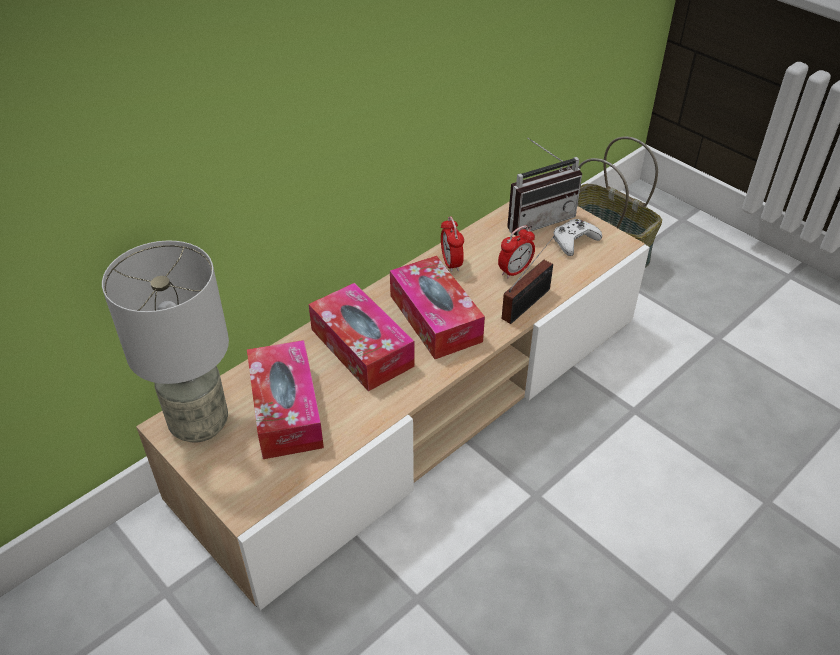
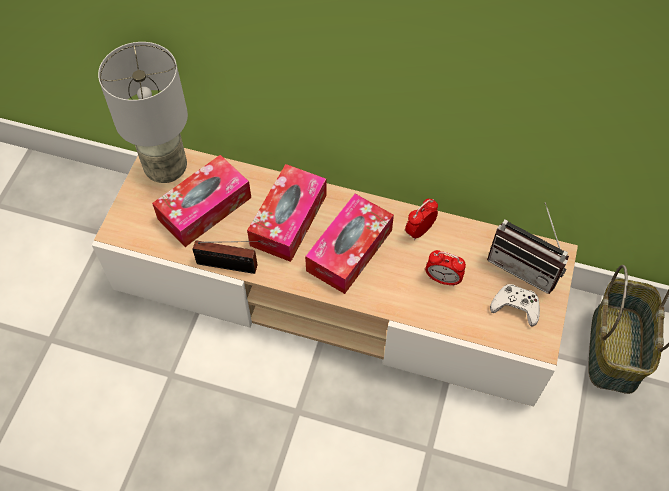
camera: 60 degrees right, 15 degrees up
(529, 302) = (411, 306): radio -> radio (230, 266)

